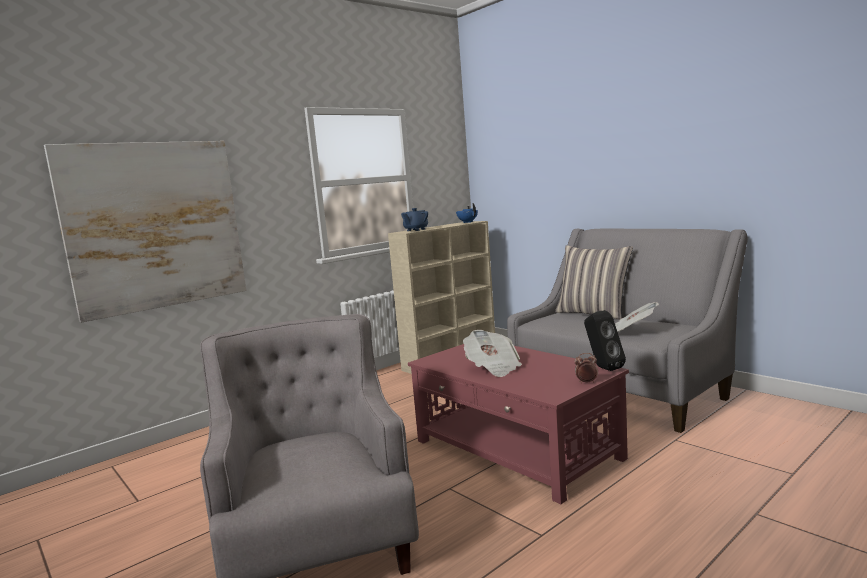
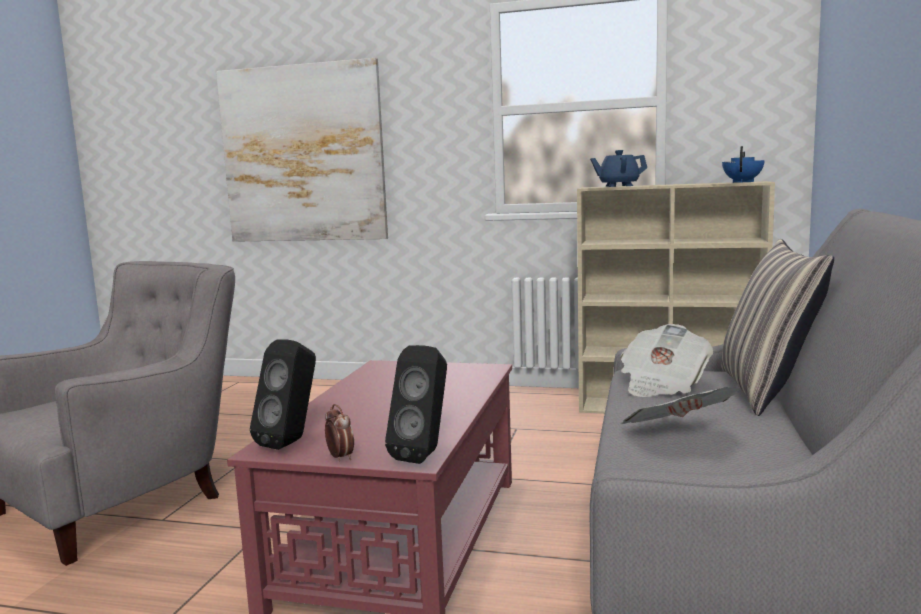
camera: 55 degrees right, 0 degrees up
(493, 368) = (375, 397): newspaper -> newspaper (662, 385)
(548, 390) = (292, 442): none -> black speaker

